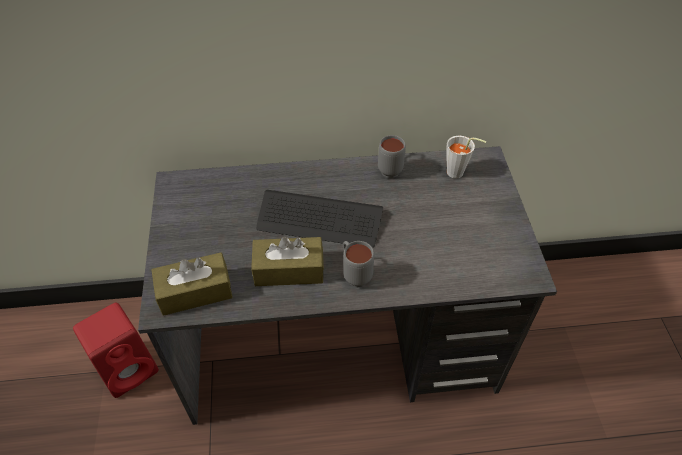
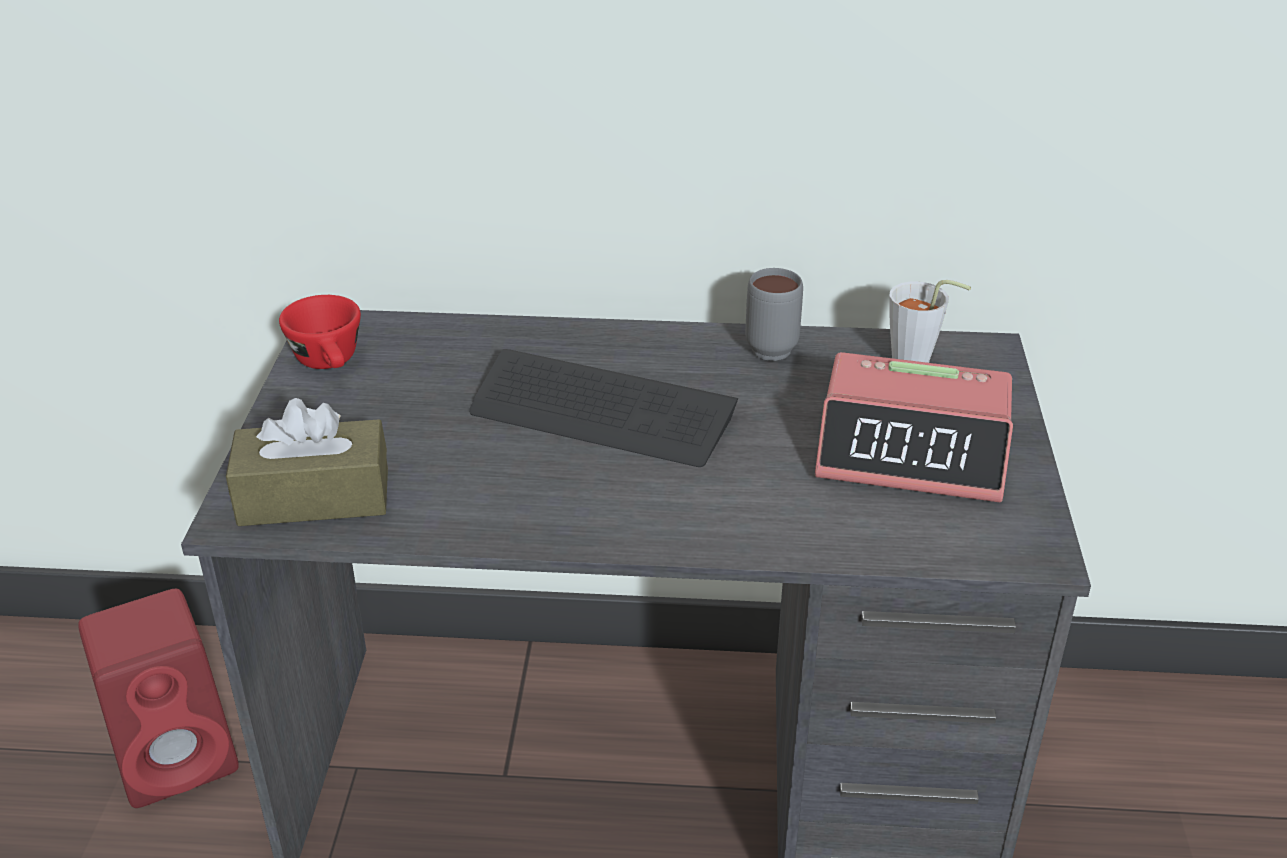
camera: 10 degrees right, 15 degrees down
(180, 206) = (330, 363): none -> red cup
(289, 270) = (514, 484): brown tissue box -> none
(354, 274) = (649, 505): grey mug -> none
(466, 223) = (913, 449): none -> alarm clock

